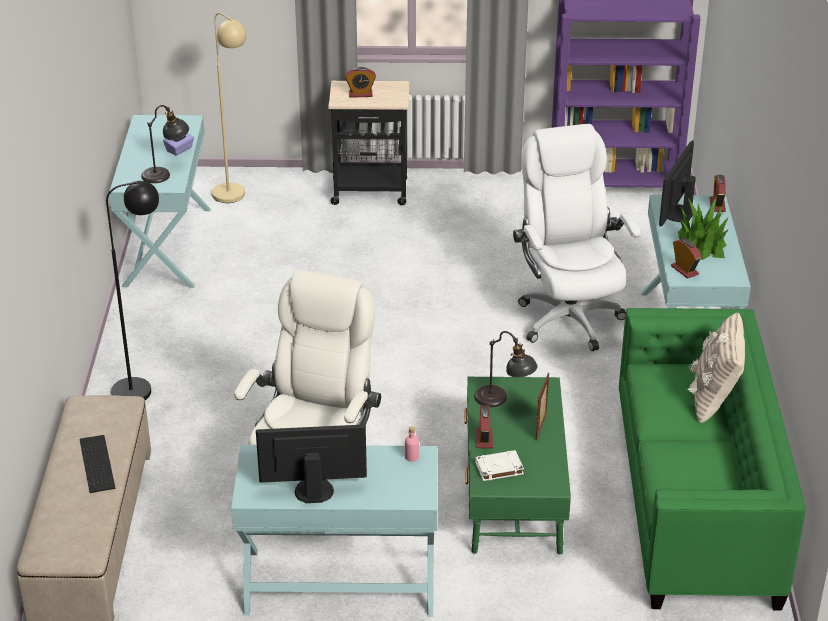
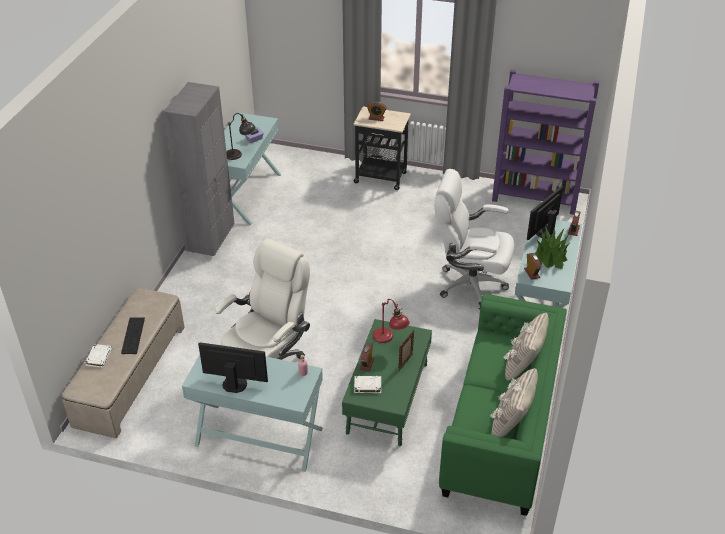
camera: 15 degrees right, 5 degrees up
(55, 504) = (99, 357): none -> white book
(139, 319) = (211, 240): none -> grey cabinet
(143, 390) = (196, 287): black floor lamp -> none
(234, 199) = (298, 170): beige floor lamp -> none
(504, 400) = (390, 339): grey table lamp -> red table lamp
(568, 319) = (469, 285): white office chair -> white office chair turned 75 degrees counterclockwise
(728, 476) = (509, 422): none -> beige pillow

